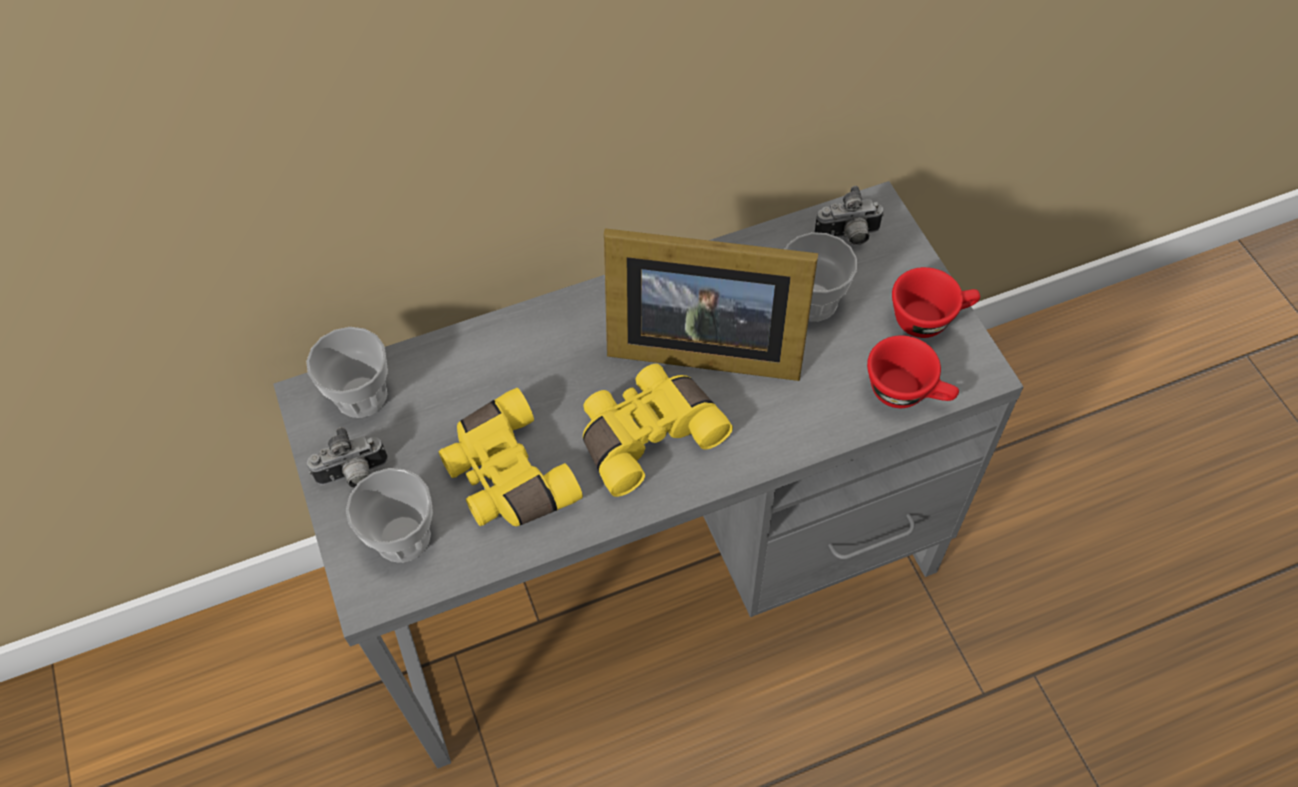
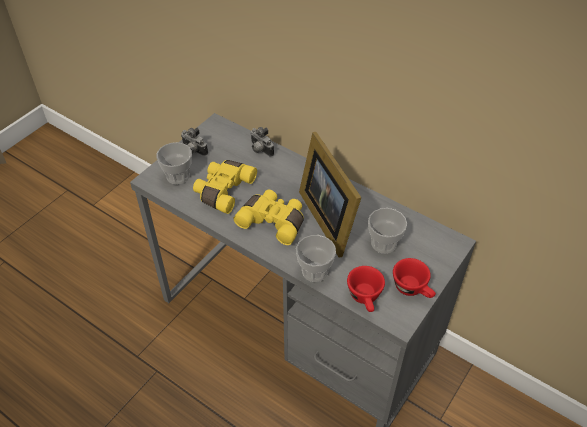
camera: 55 degrees right, 10 degrees down
(361, 395) = (226, 136): cup -> cup (315, 271)
(848, 236) = (430, 240): camera -> camera (260, 150)

